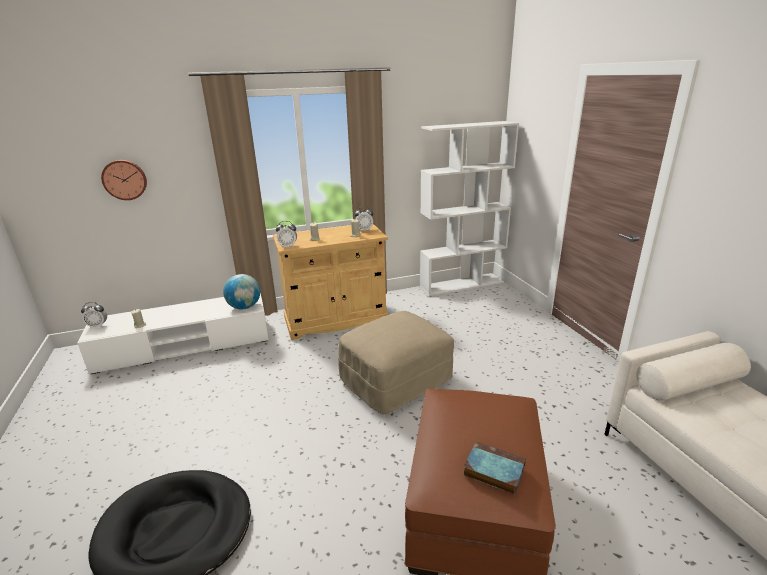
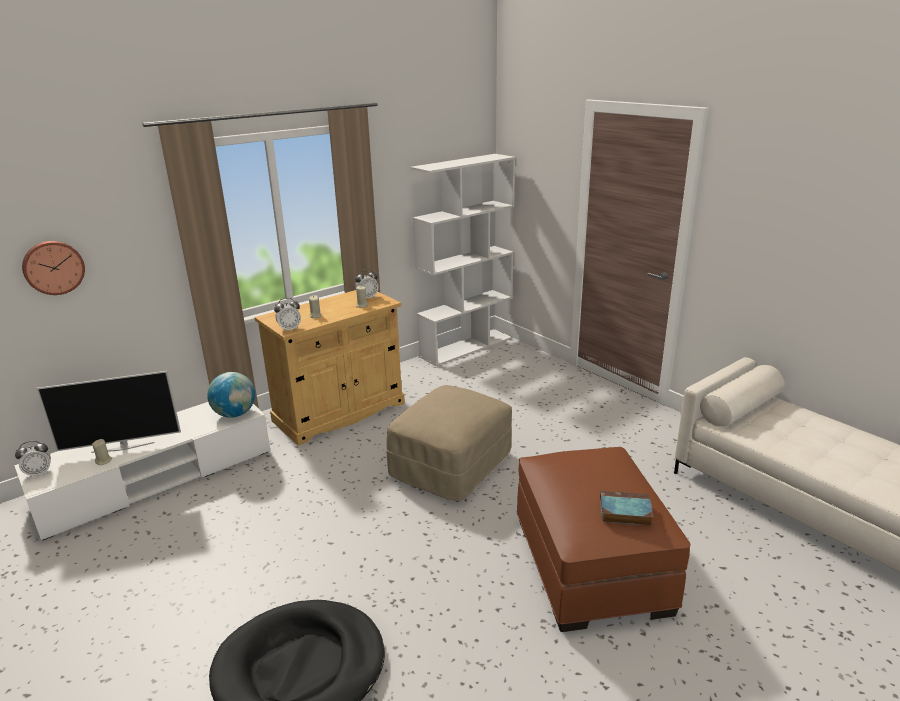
camera: 20 degrees left, 0 degrees up
(159, 318) = (123, 447): none -> television

